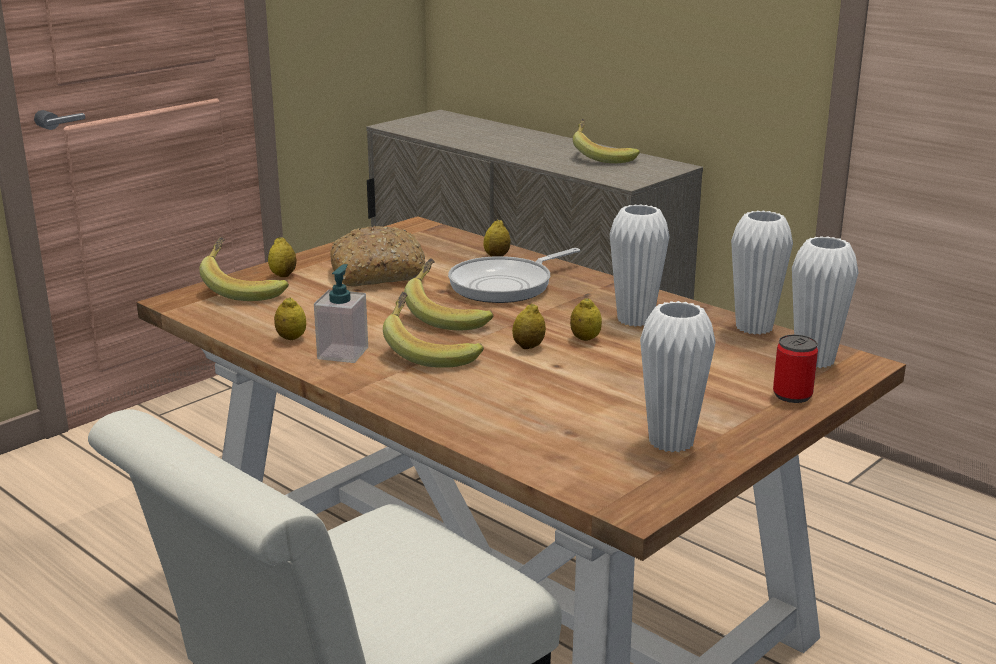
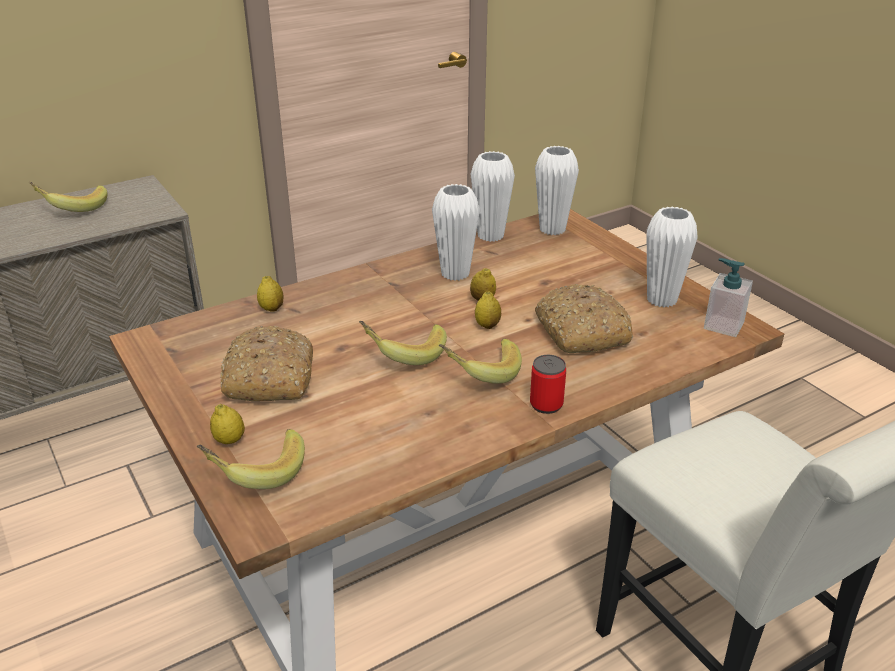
camera: 75 degrees left, 10 degrees up
(291, 338) = (413, 447): lemon -> none
(343, 353) = (463, 419): soap dispenser -> soap dispenser (723, 325)
(506, 285) = (348, 315): frying pan -> none
(548, 395) = (580, 332): none -> bread
(792, 395) = (602, 248): can -> can (546, 404)

